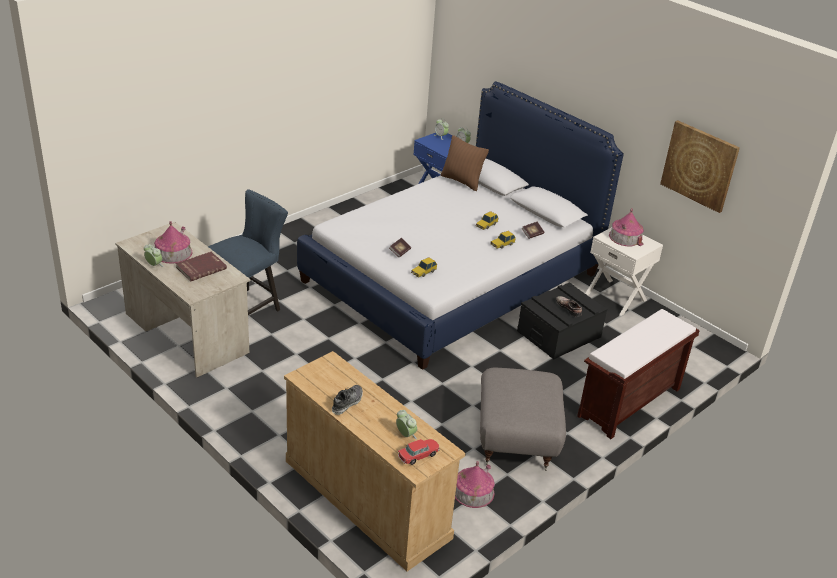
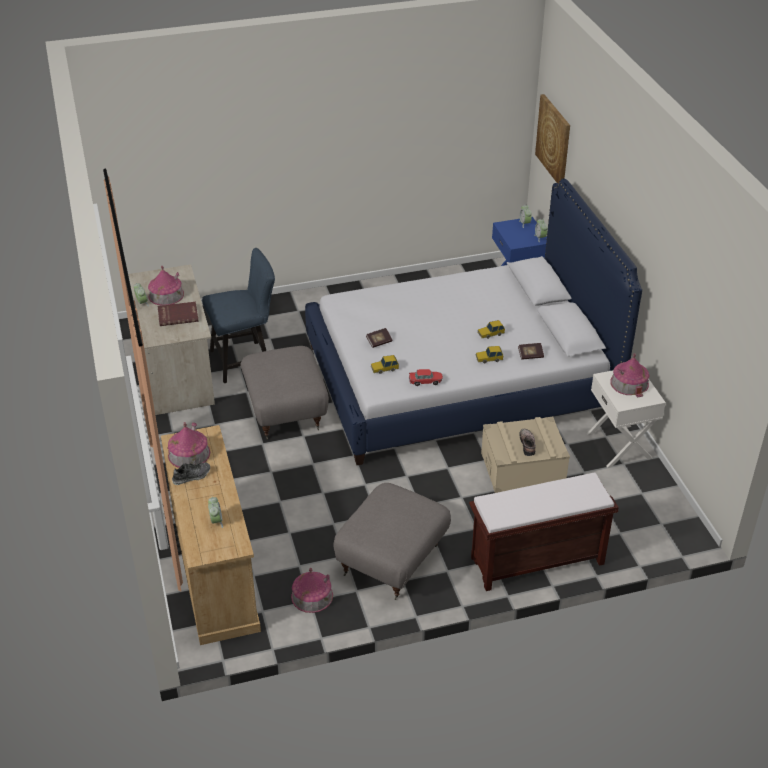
camera: 30 degrees right, 5 degrees up
(322, 341) = (287, 411): none -> grey ottoman
(326, 384) = (189, 454): none -> toy house
(418, 455) = (211, 543): toy car -> toy car (425, 381)
(462, 181) = (506, 279): brown pillow -> none
(559, 334) = (522, 468): black storage box -> beige storage box
(699, 165) = (697, 325): picture -> picture (554, 140)

